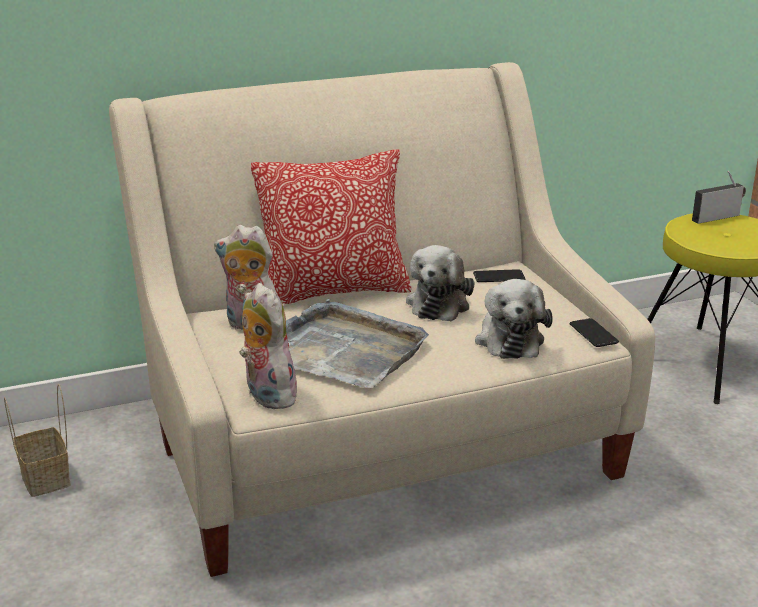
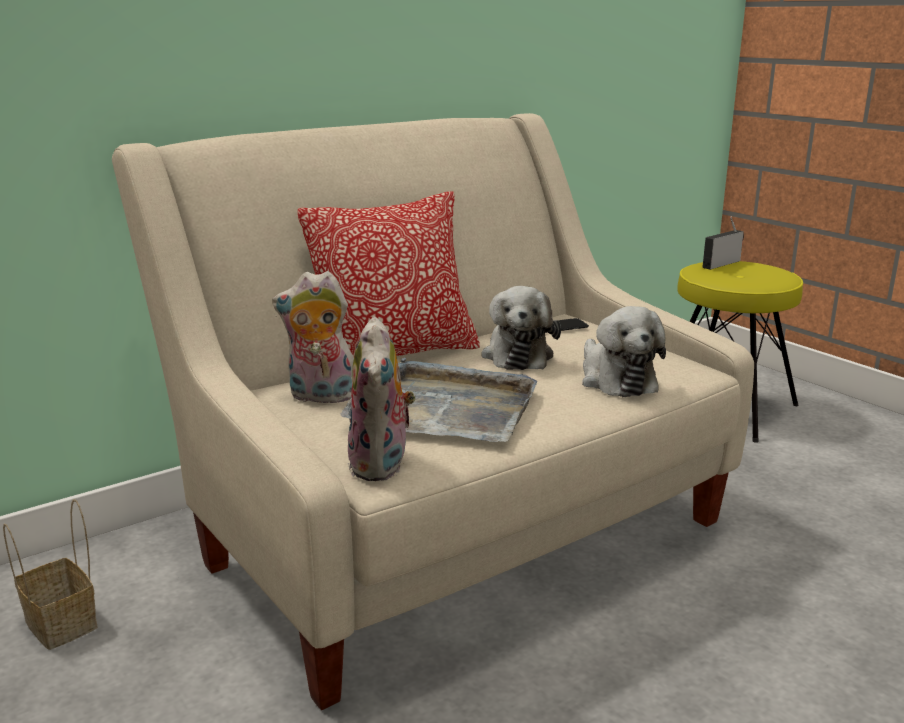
camera: 15 degrees left, 5 degrees down
(266, 395) = (382, 465): plush toy -> plush toy turned 135 degrees counterclockwise
(593, 333) = (694, 365): phone -> none

